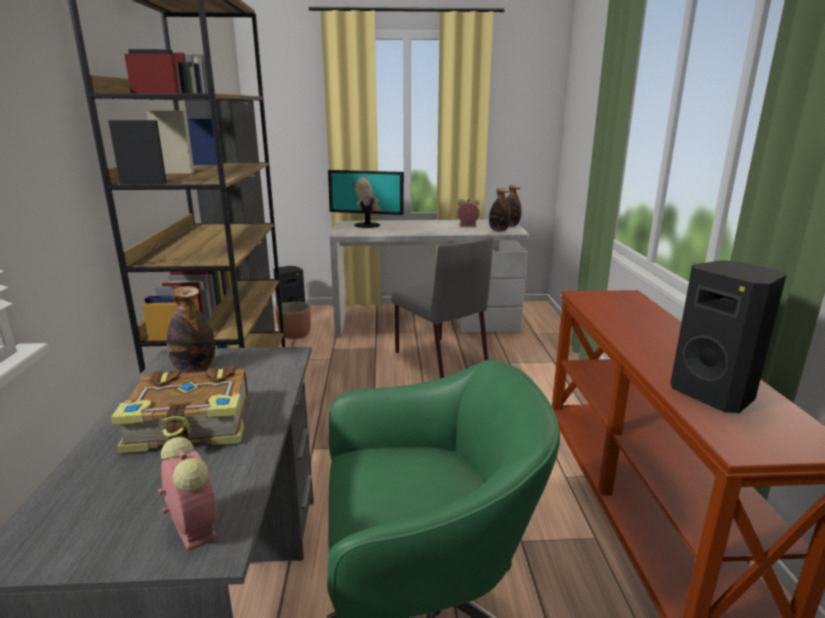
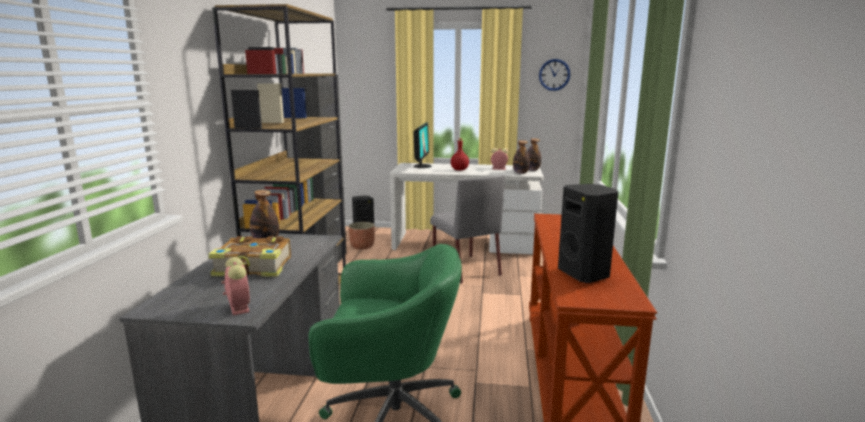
camera: 10 degrees right, 5 degrees down
(367, 225) = (421, 166): monitor -> monitor turned 105 degrees counterclockwise
(420, 229) = (460, 170): none -> red bottle
(529, 102) = (554, 75): none -> wall clock

